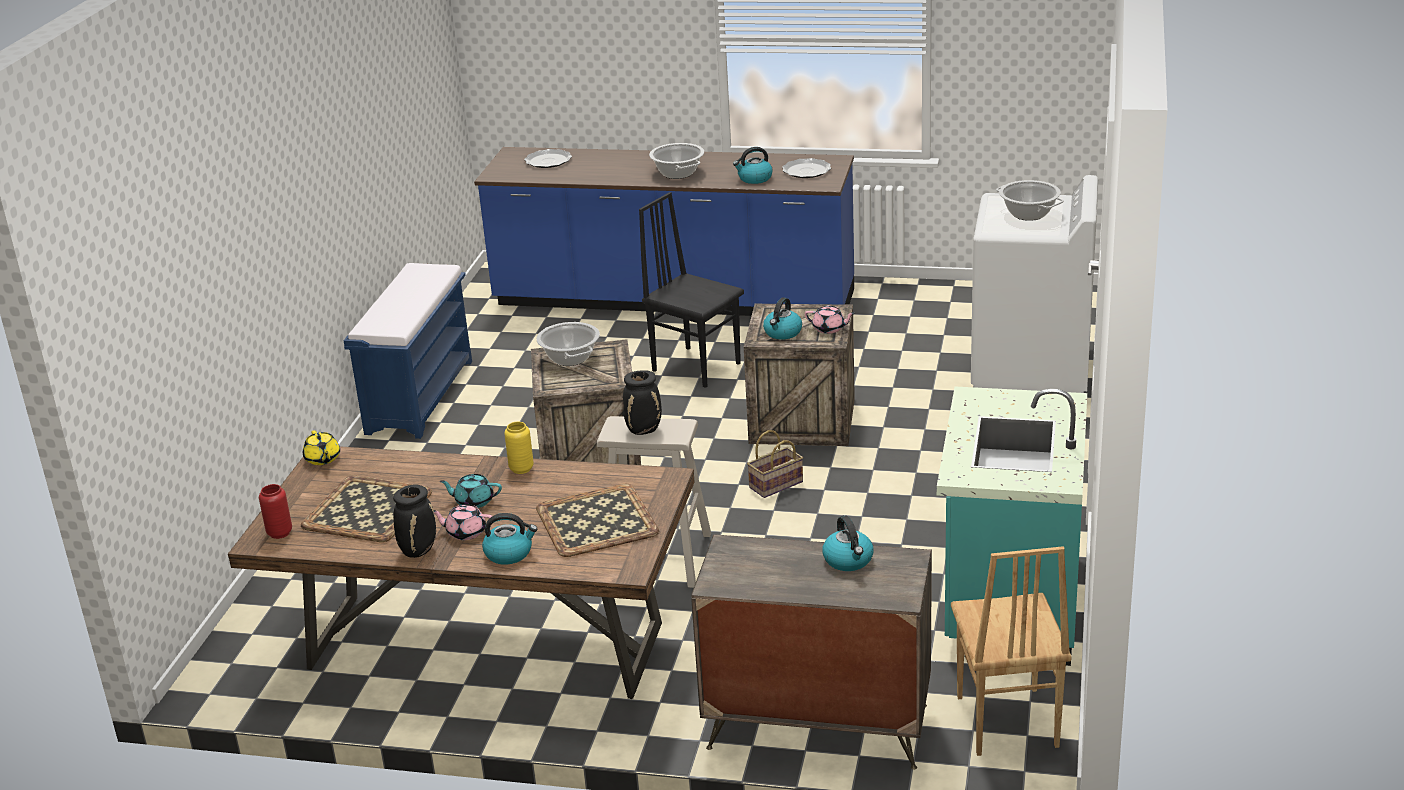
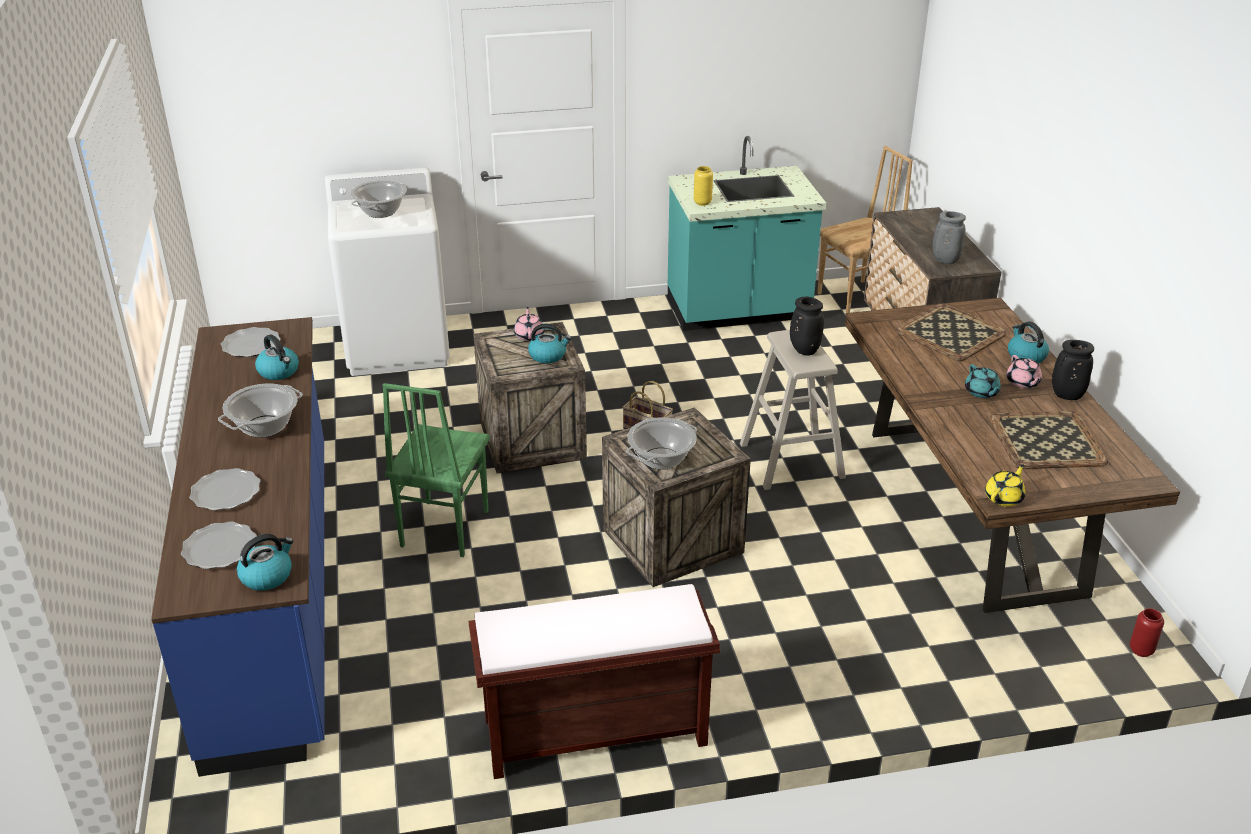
camera: 115 degrees left, 5 degrees up
(279, 533) = (1125, 474): red vase -> red vase (1141, 650)
(420, 396) = (593, 734): blue bench -> brown bench
(521, 469) = (916, 384): yellow vase -> yellow vase (702, 202)
(607, 162) = (225, 493): none -> plate
(696, 366) = (443, 529): black chair -> green chair
(751, 560) = (944, 261): none -> grey vase
(848, 560) = (912, 232): kettle -> kettle (267, 576)

